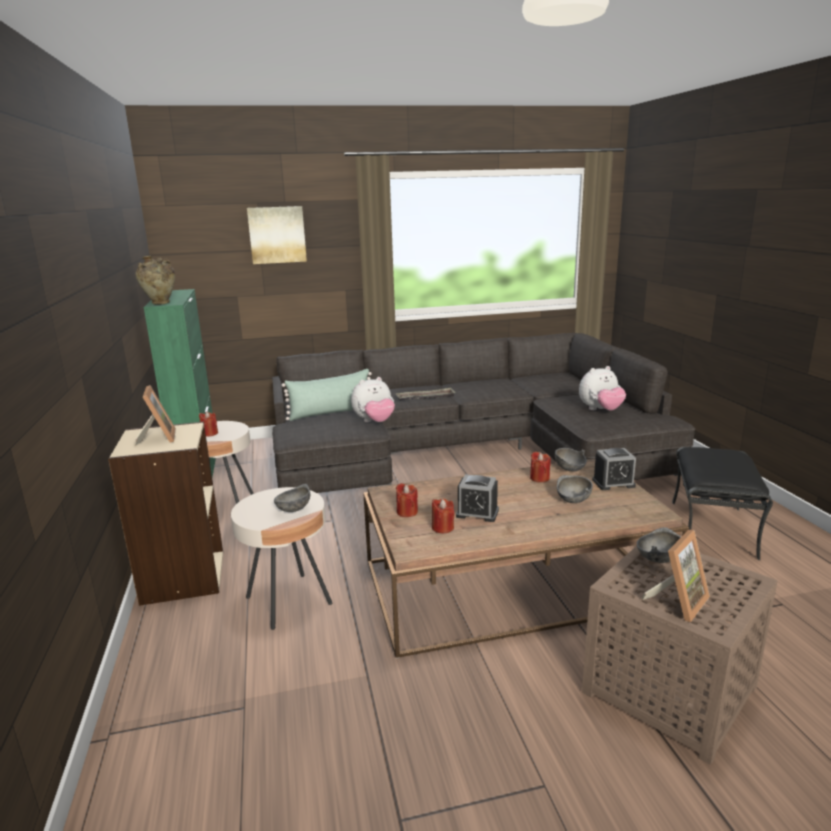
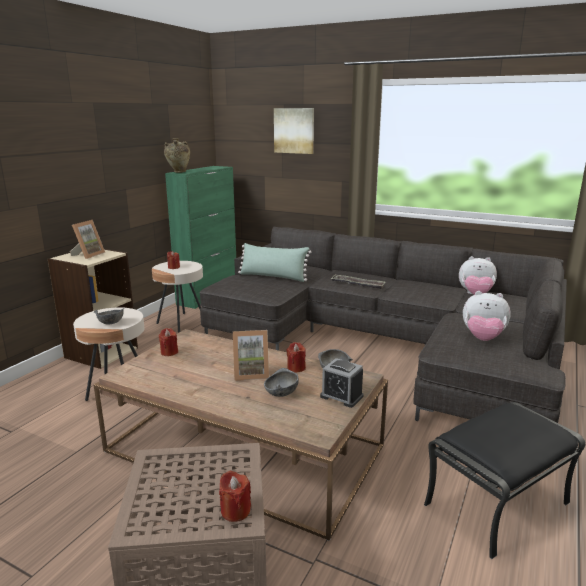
camera: 40 degrees right, 0 degrees up
(374, 422) = (288, 290): plush toy -> plush toy (475, 295)
(442, 527) = (164, 370): red candle -> red candle (235, 511)
(477, 513) = (202, 371): alarm clock -> none
(657, 559) = (220, 461): grey bowl -> none
(677, 602) = (157, 495): picture frame -> picture frame (251, 373)

